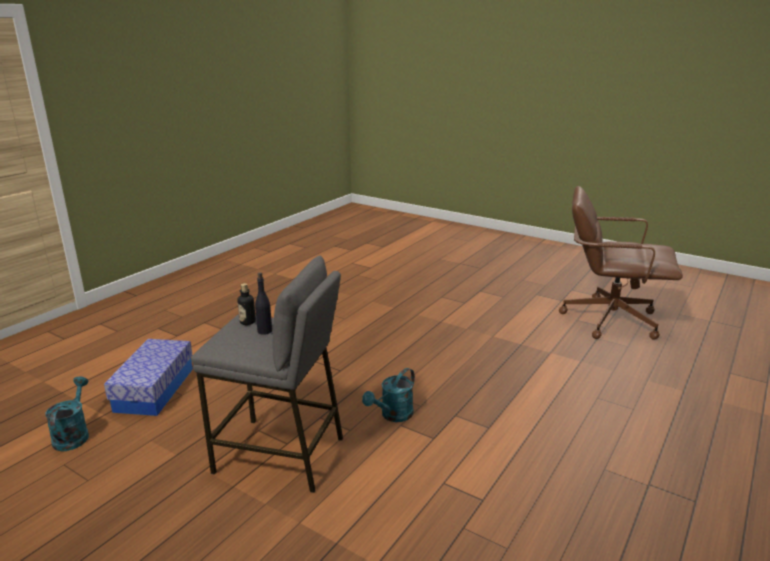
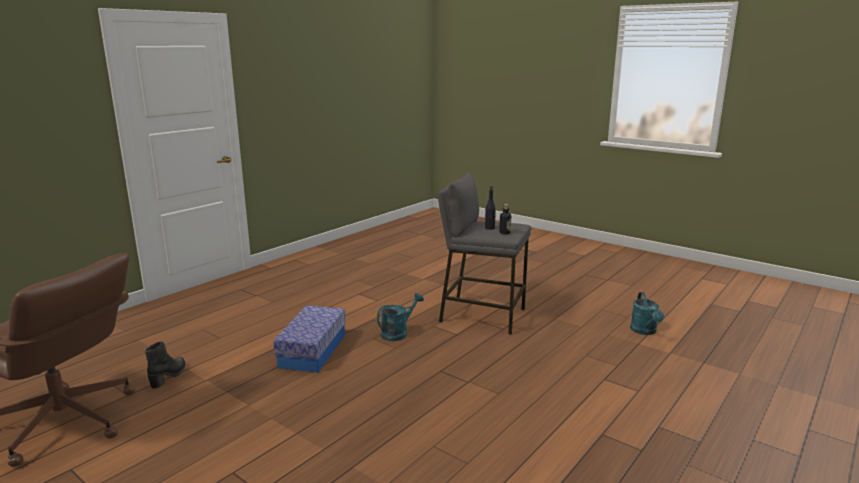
camera: 175 degrees left, 5 degrees down
(154, 389) = (616, 361): storage box -> storage box (312, 351)
(587, 354) = (169, 376): none -> black boot

